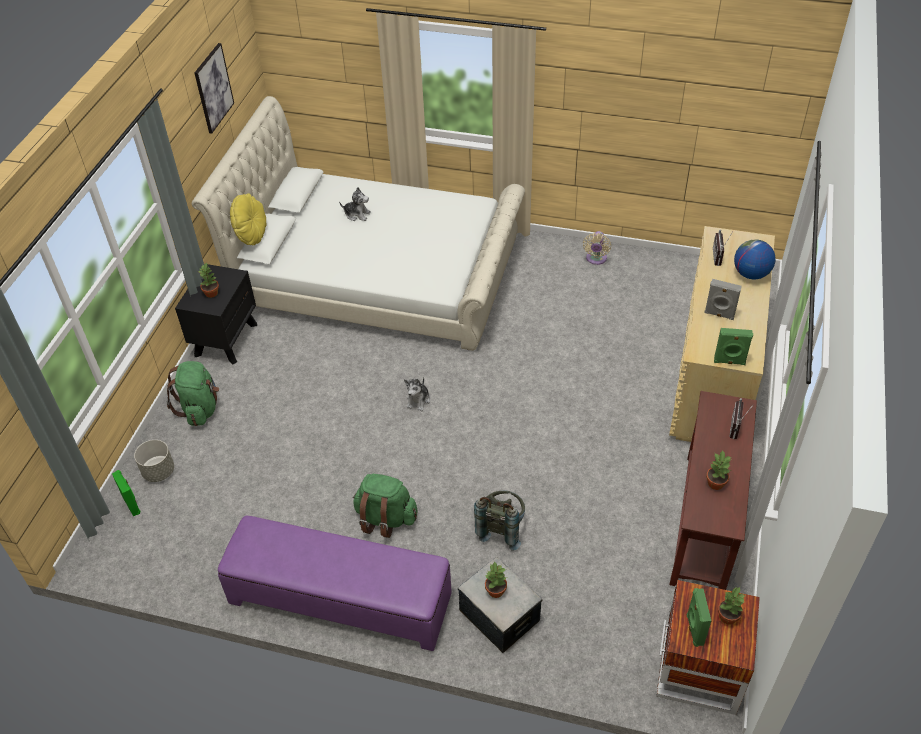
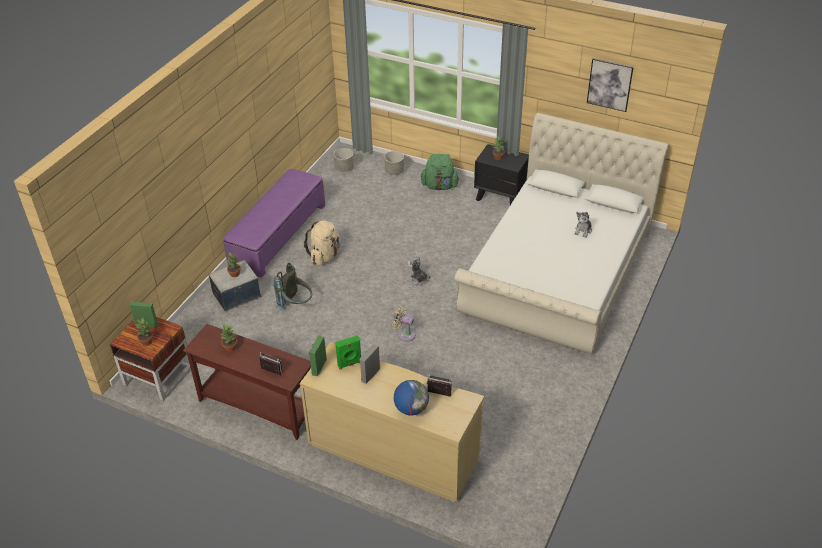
camera: 100 degrees right, 5 degrees down
(132, 504) = (373, 163): green speaker -> green speaker (349, 364)
(147, 544) = (344, 168): none -> grey planter
(252, 236) = (550, 171): yellow pillow -> none
(385, 518) = (325, 256): green backpack -> beige backpack
(596, 259) = (556, 407): beige fan -> beige fan (404, 334)

